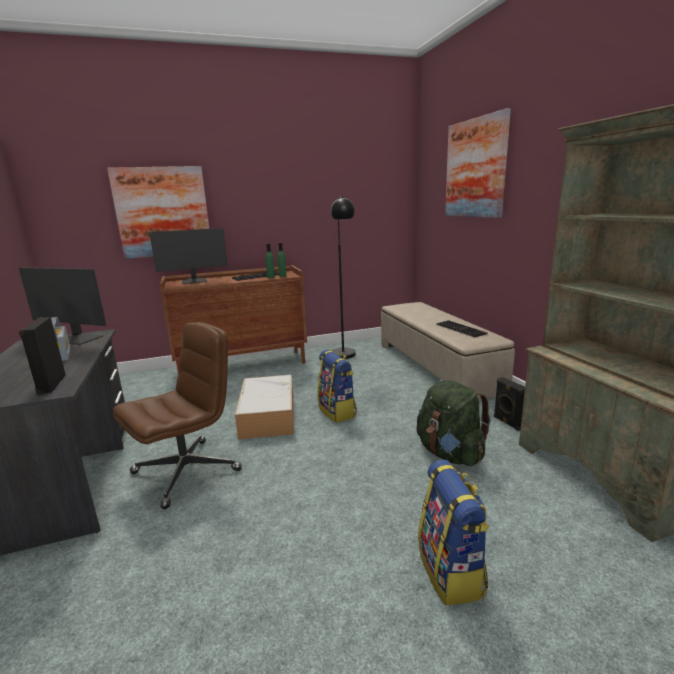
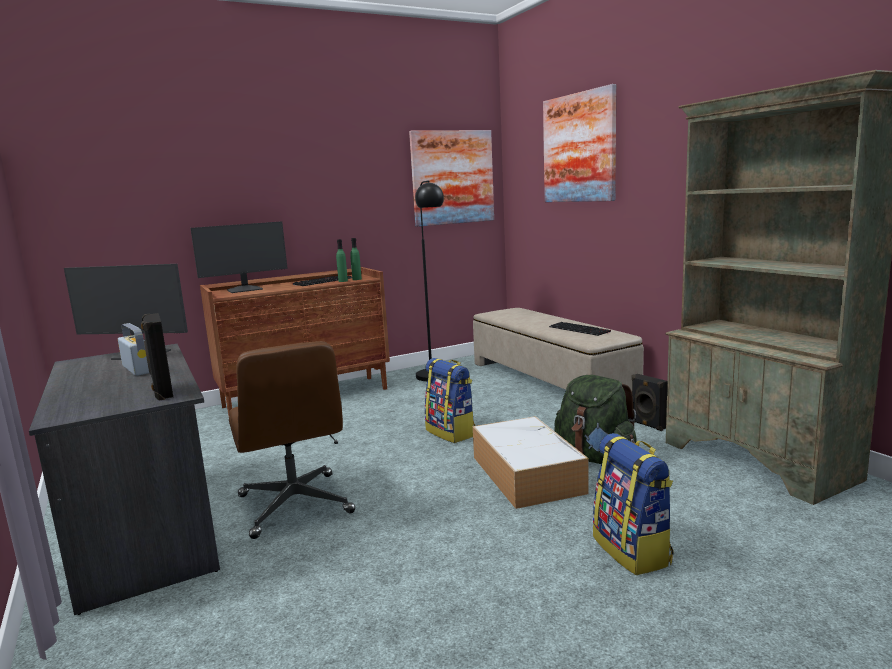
camera: 10 degrees left, 5 degrees down
(163, 212) = (200, 204): picture -> picture (452, 177)
(187, 471) = (295, 505): brown office chair -> brown office chair turned 120 degrees clockwise
(267, 414) = (366, 443): storage box -> storage box (525, 473)

